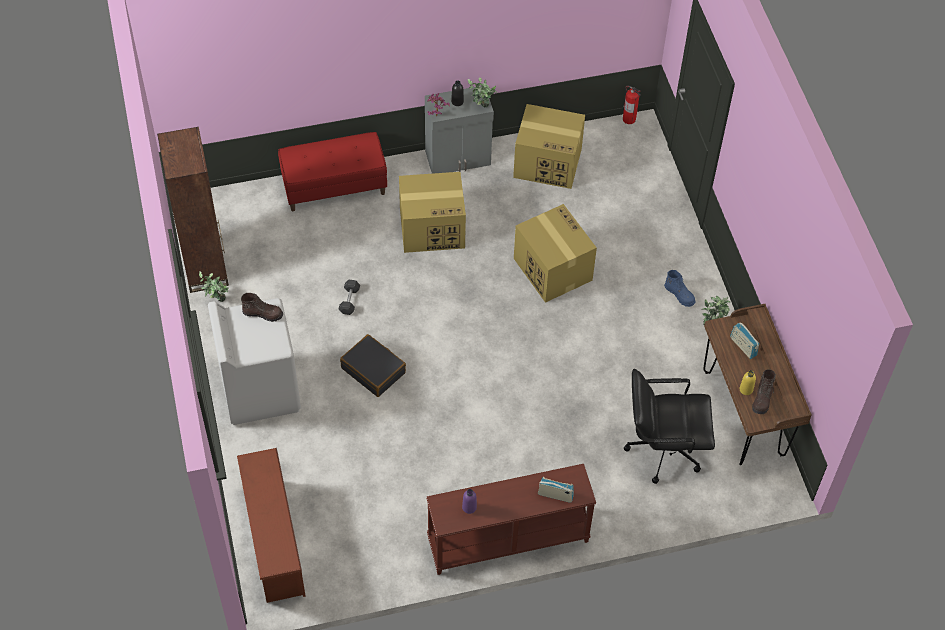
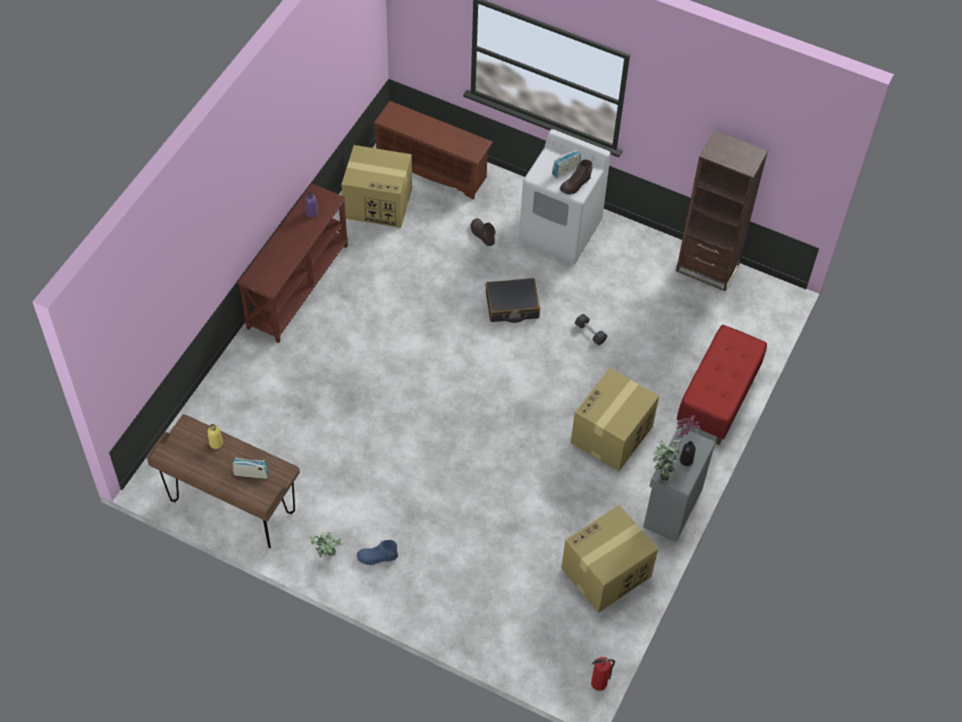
camera: 130 degrees right, 0 degrees up
(216, 301) = (666, 255): potted plant -> none
(552, 268) = (492, 487): cardboard box -> cardboard box (379, 203)
(555, 495) = (267, 263): radio -> radio (566, 170)
(663, 449) = (263, 430): black office chair -> none
(762, 399) = (197, 446): brown boot -> brown boot (482, 235)

